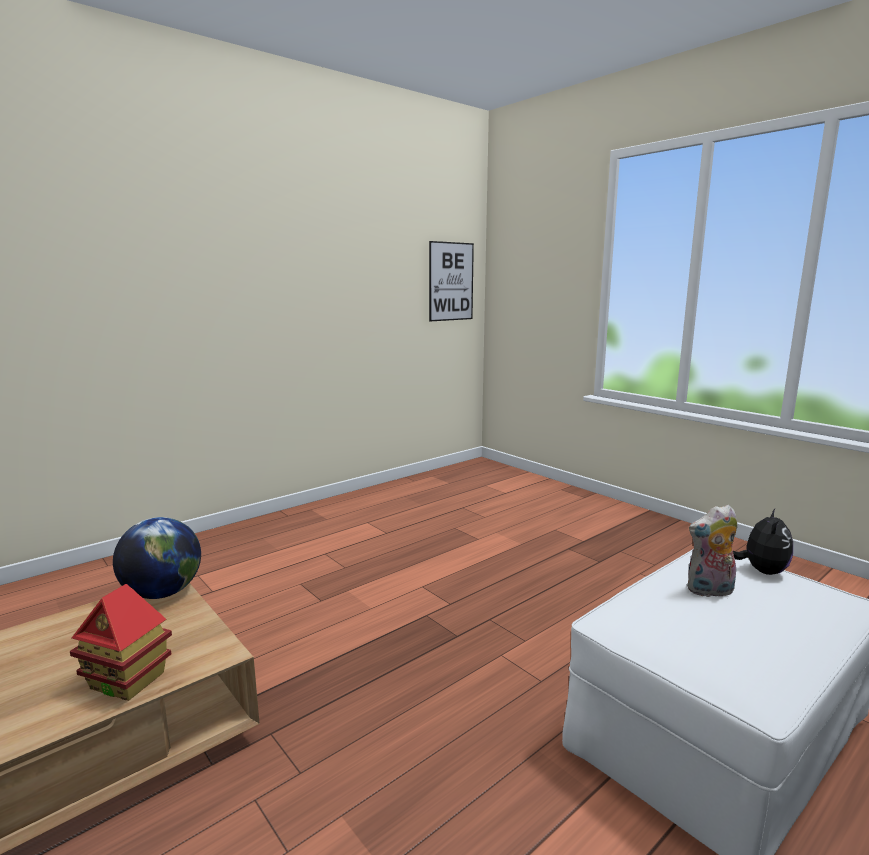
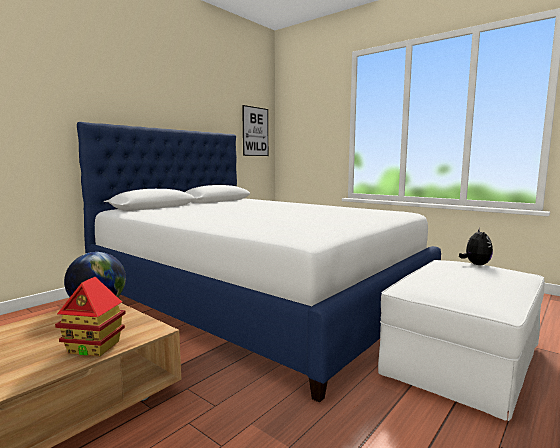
camera: 10 degrees left, 5 degrees down
(420, 565) = (256, 298): none -> white bed
(710, 591) = (453, 272): plush toy -> none

